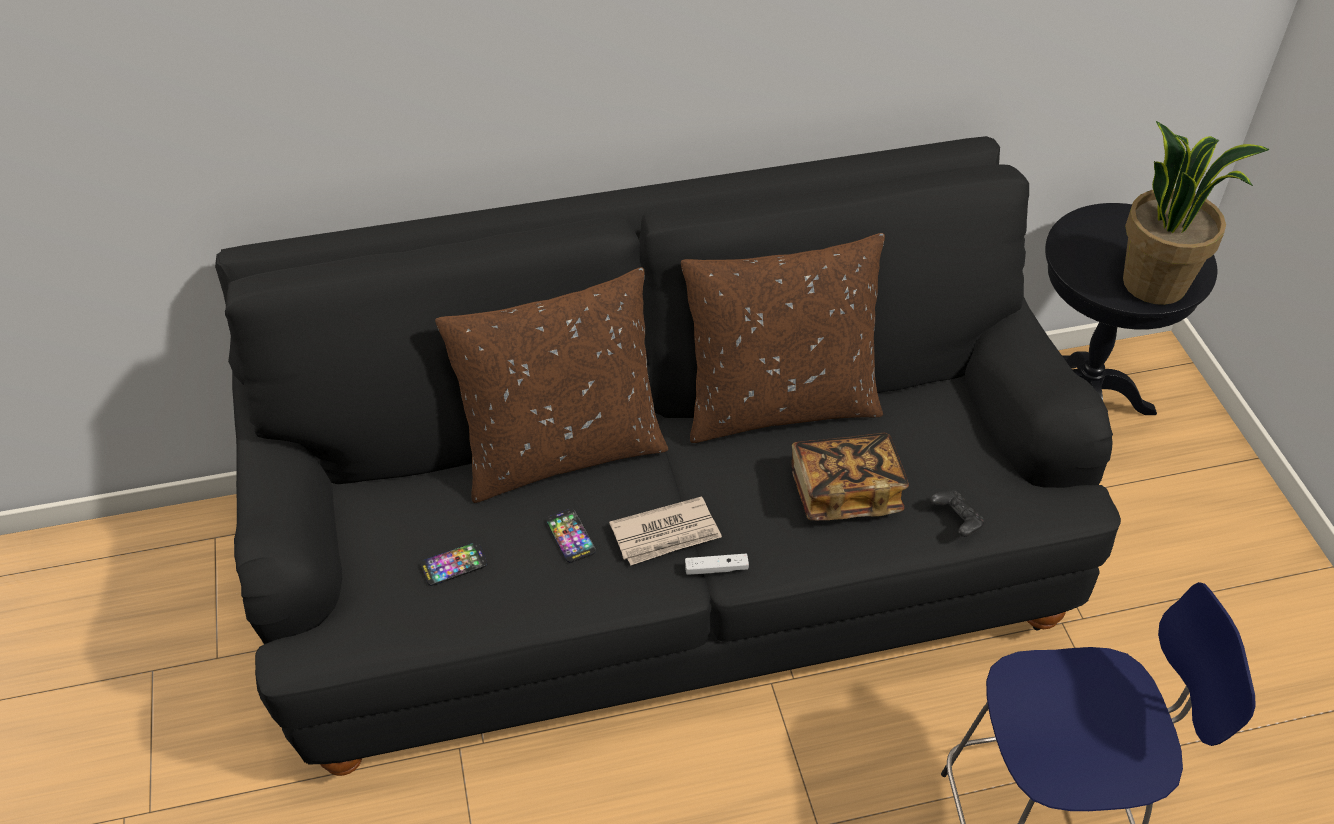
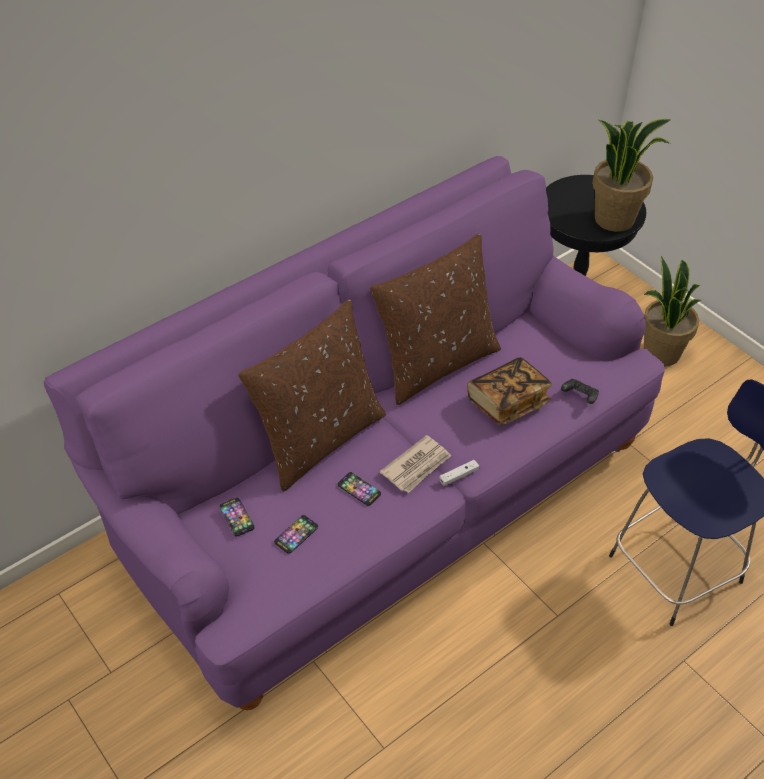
camera: 25 degrees left, 0 degrees up
(396, 514) = (236, 517): none -> phone
(666, 569) = (380, 498): black sofa -> purple sofa
(1186, 511) = (660, 353): none -> potted plant

